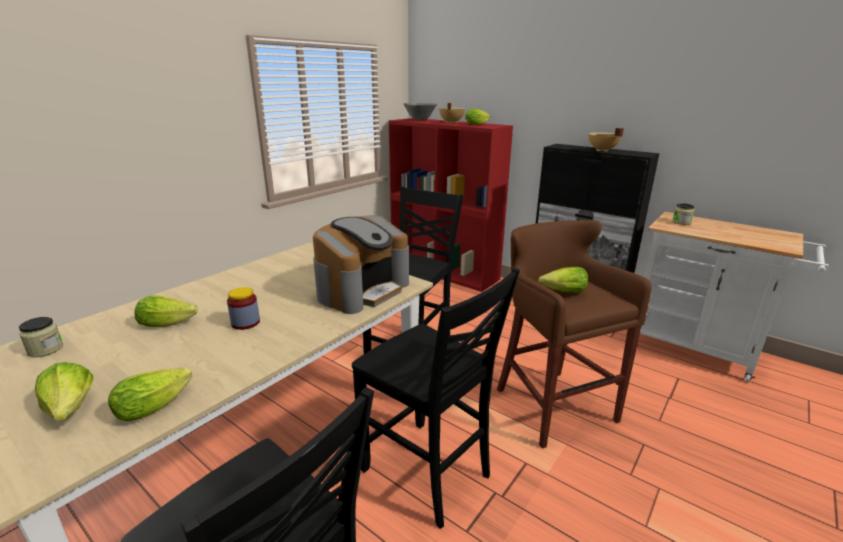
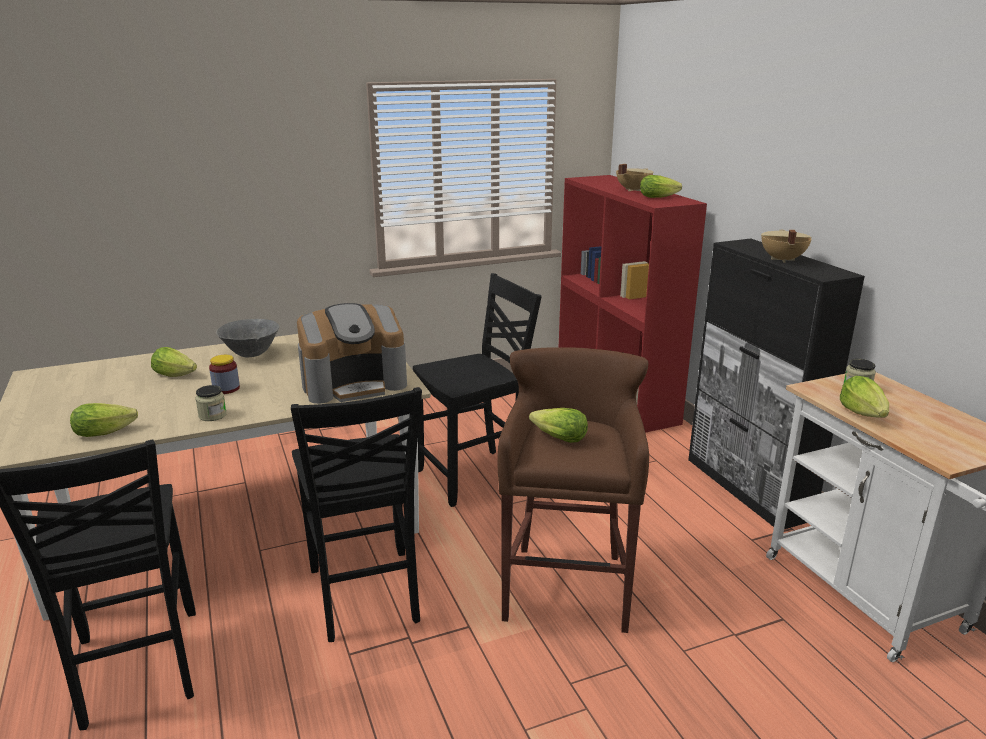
camera: 30 degrees right, 0 degrees up
(45, 349) = (86, 374): jar -> jar (212, 415)
(71, 408) = (63, 418): lettuce -> lettuce (863, 413)
(420, 120) = (604, 181): grey bowl -> grey bowl (252, 354)

